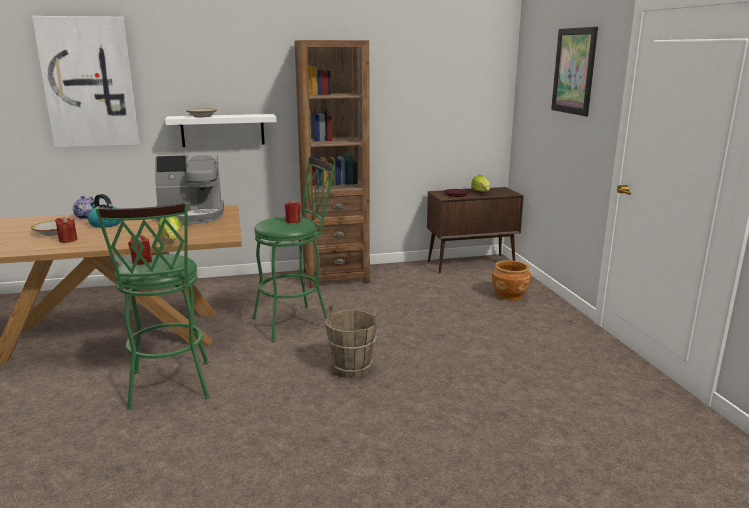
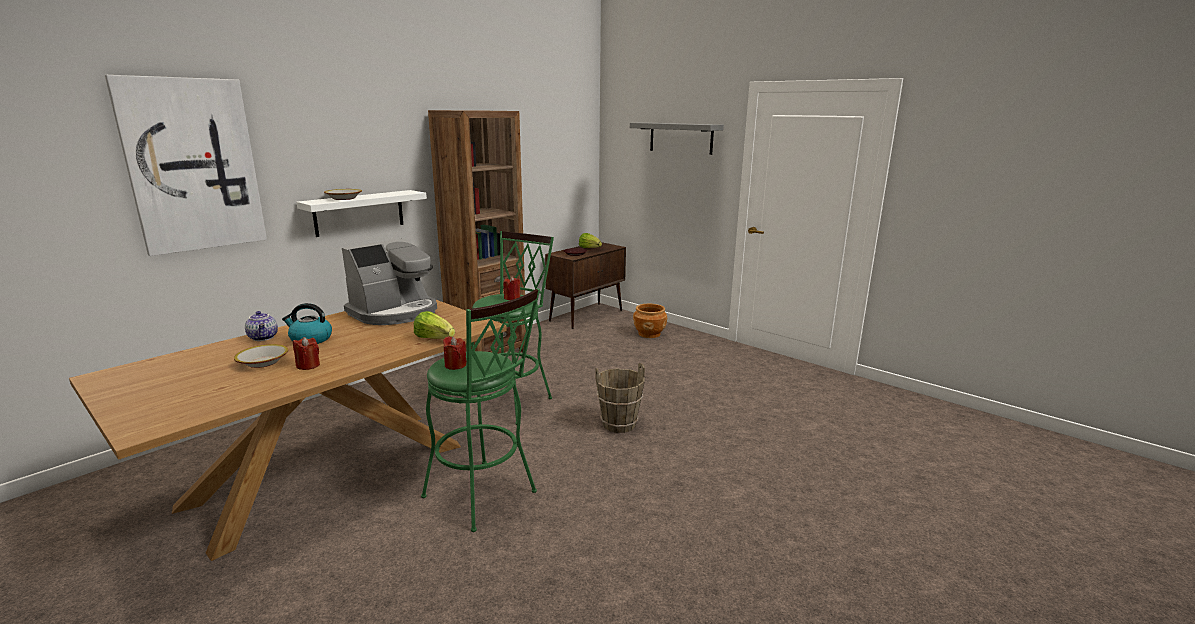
camera: 35 degrees left, 0 degrees up
(574, 71) = (681, 138): picture -> grey shelf

